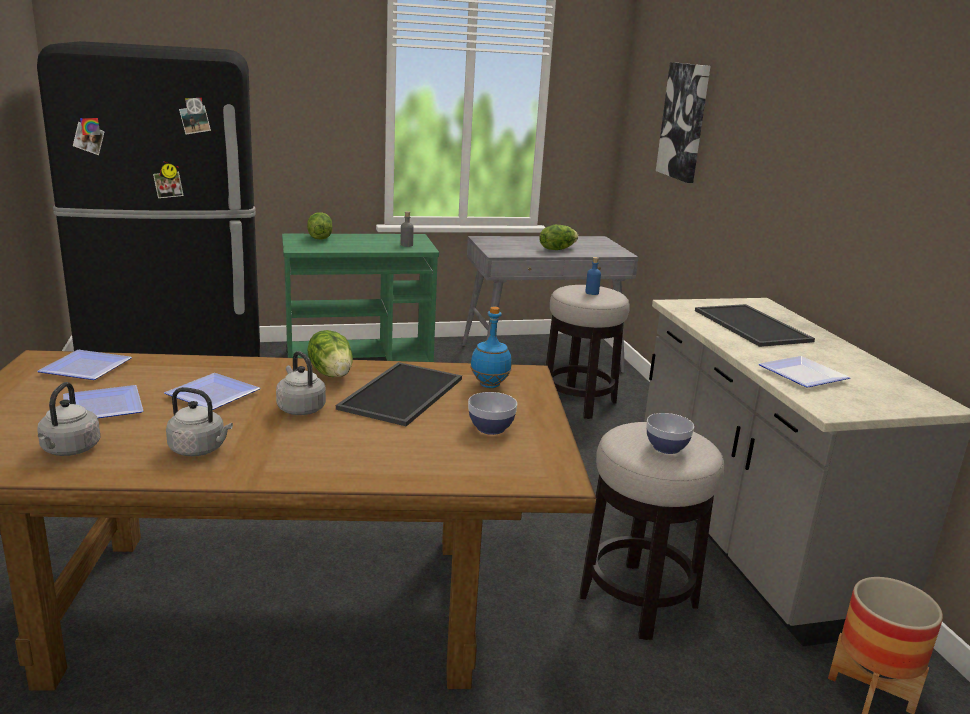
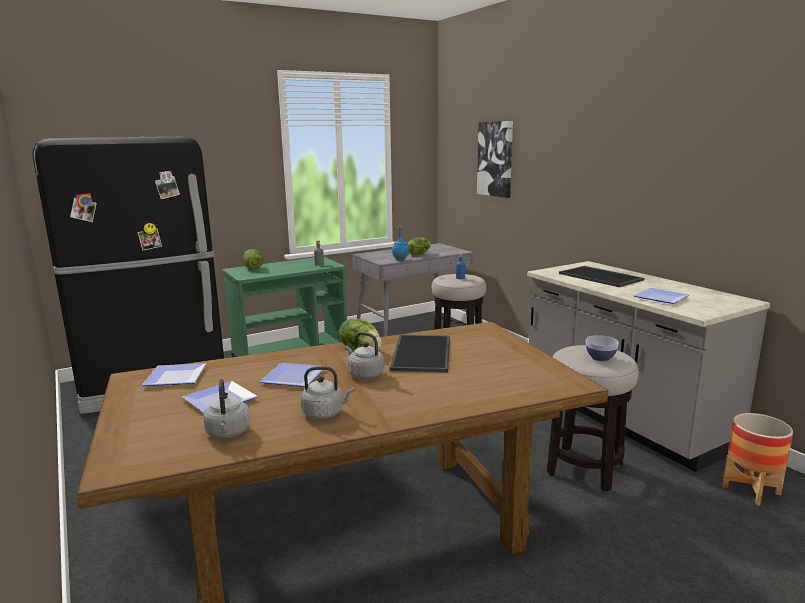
camera: 15 degrees left, 5 degrees down
(489, 385) = (471, 339): blue bottle -> blue bottle (400, 260)
(491, 428) = (501, 363): bowl -> none

